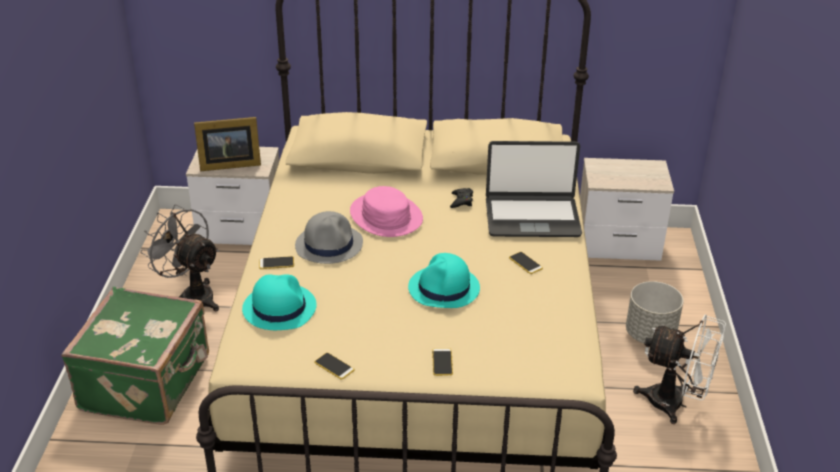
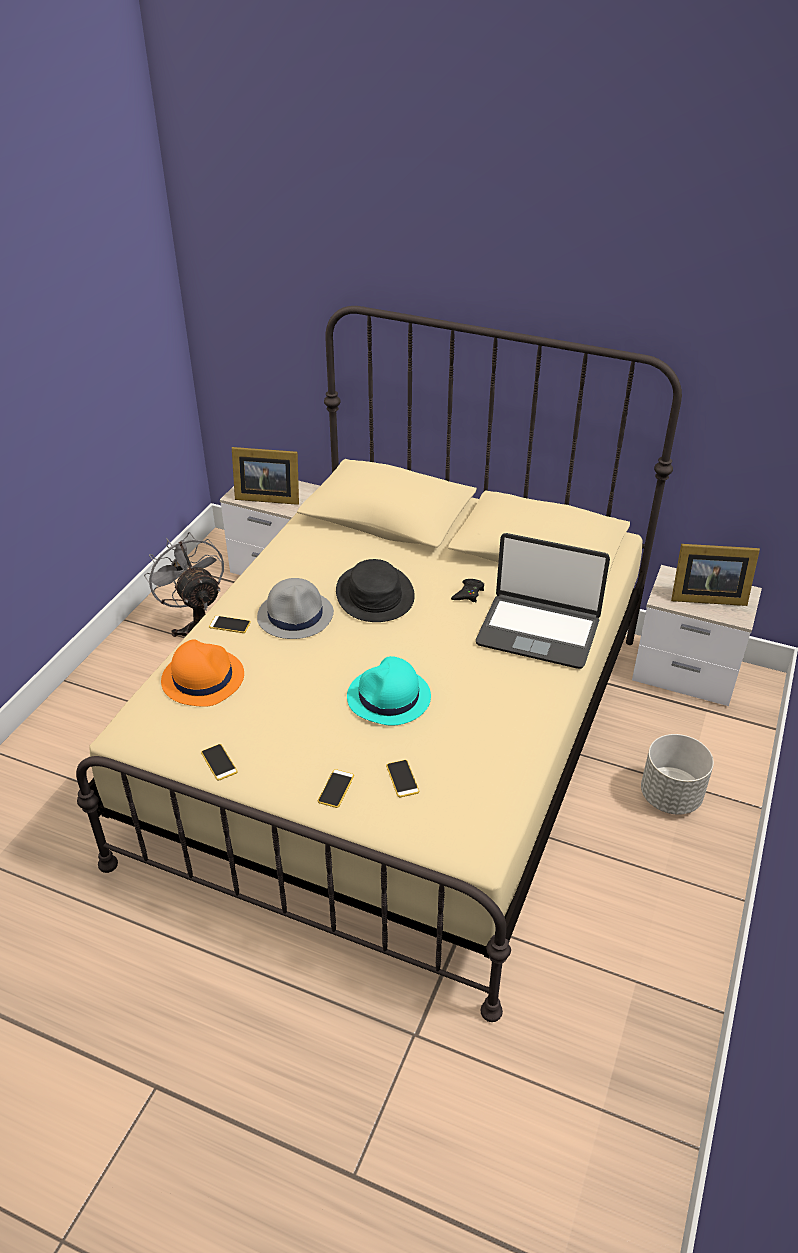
camera: 20 degrees right, 5 degrees up
(148, 383) = (110, 715): green suitcase -> none
(279, 307) = (202, 678): turquoise hat -> orange hat
(386, 216) = (374, 595): pink hat -> black hat
(525, 263) = (499, 688): phone -> phone (402, 779)
(628, 174) = (705, 596): none -> picture frame
(675, 404) = (659, 893): white fan -> none

